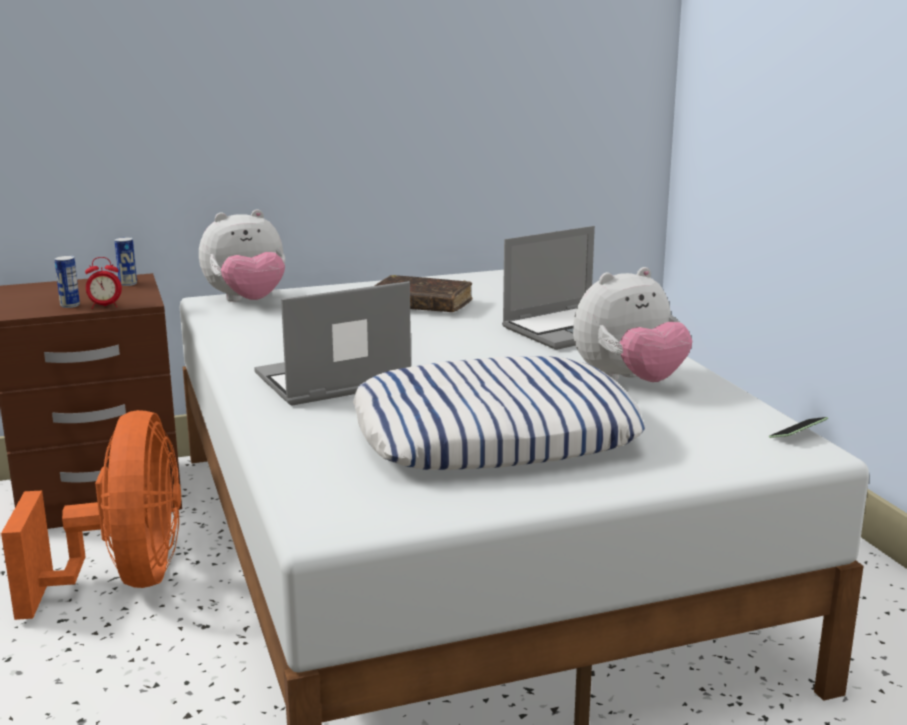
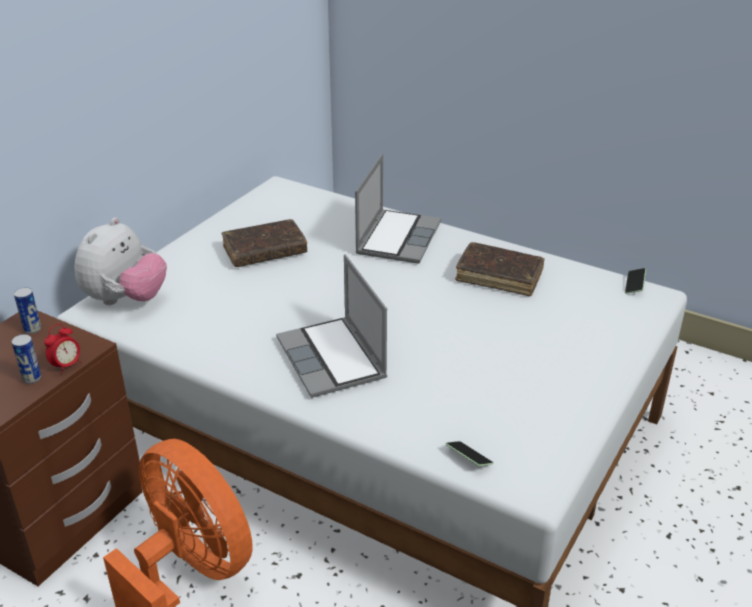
camera: 40 degrees left, 15 degrees up
(308, 482) = (468, 458): none -> phone
(331, 381) = (333, 359): laptop -> laptop turned 45 degrees counterclockwise
(495, 433) = (499, 359): pillow -> none
(629, 381) = (499, 276): plush toy -> brown book

